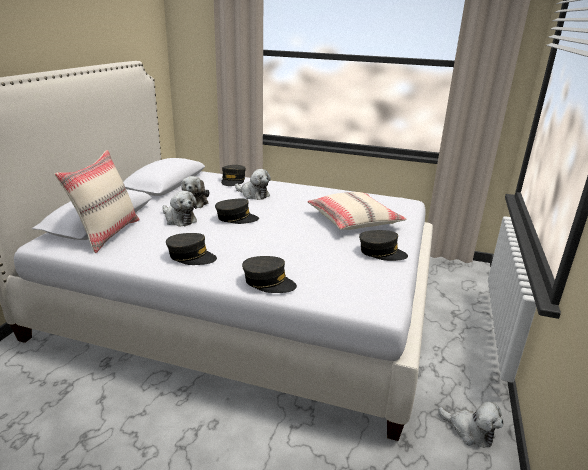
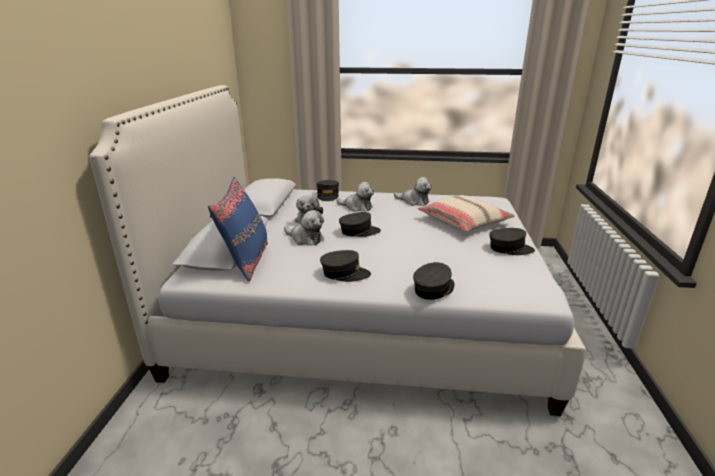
camera: 10 degrees left, 0 degrees up
(107, 234) = (246, 261): beige pillow -> blue pillow
(268, 282) = (433, 289): grey cap -> grey cap turned 60 degrees counterclockwise
(470, 431) = (613, 396): plush toy -> plush toy (414, 201)

